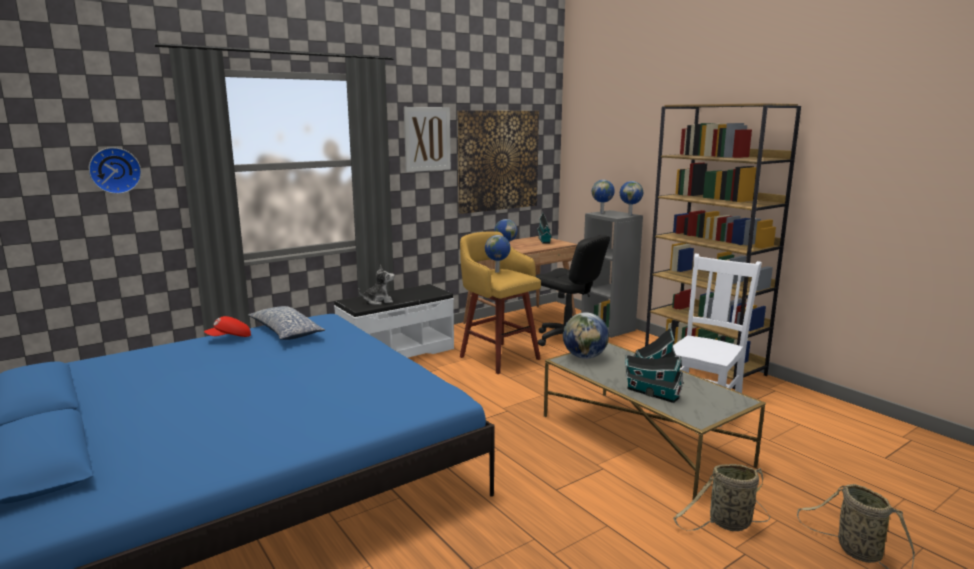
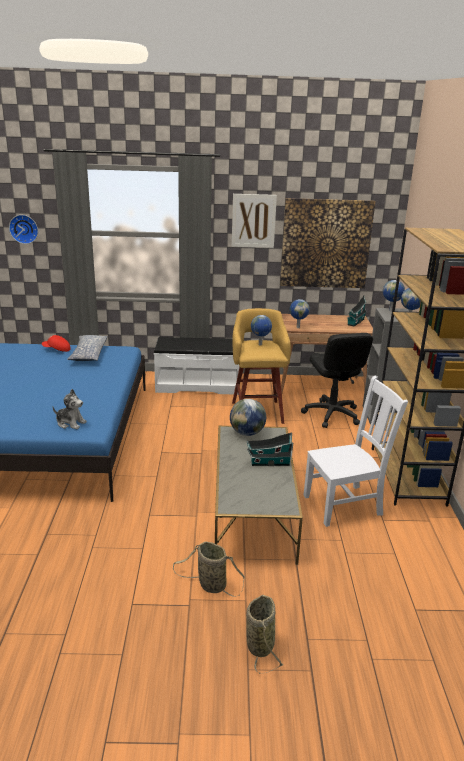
camera: 35 degrees right, 10 degrees up
(378, 301) = (181, 345): plush toy -> plush toy (70, 423)
(651, 393) = (237, 476): toy house -> none

